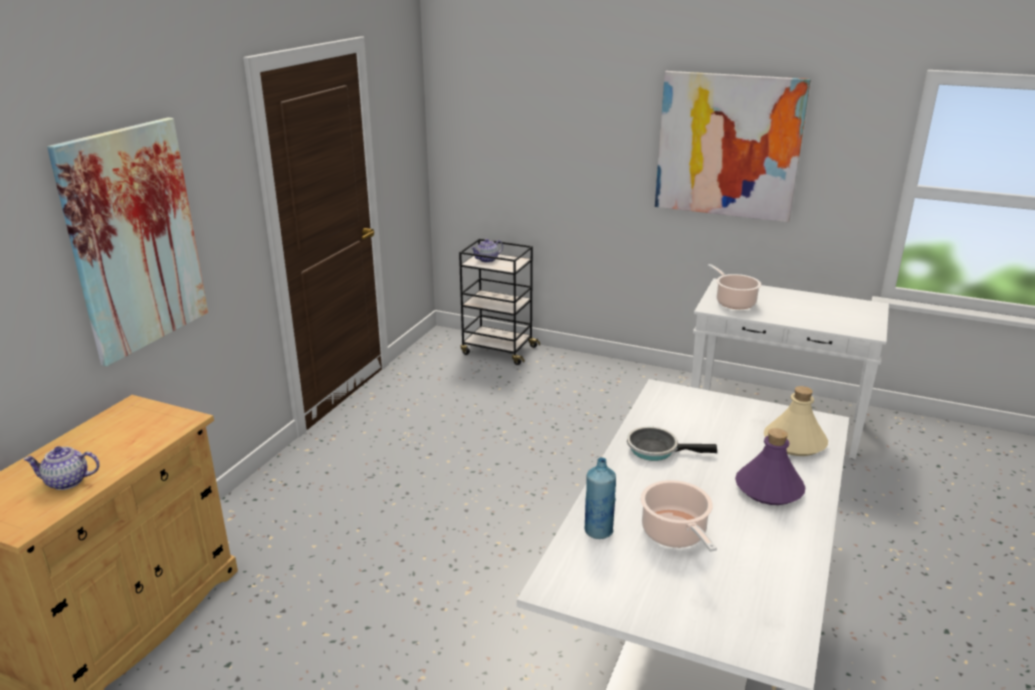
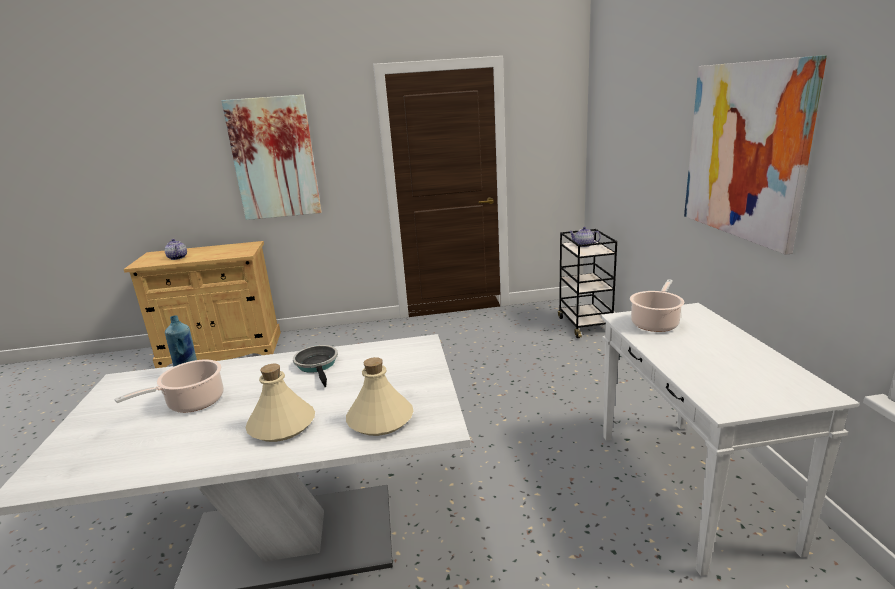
camera: 60 degrees right, 5 degrees down
(768, 488) = (282, 425): purple bottle -> beige bottle

